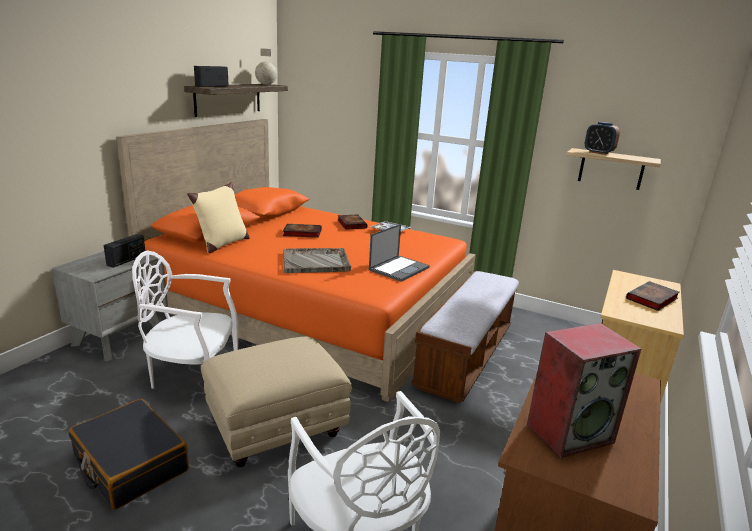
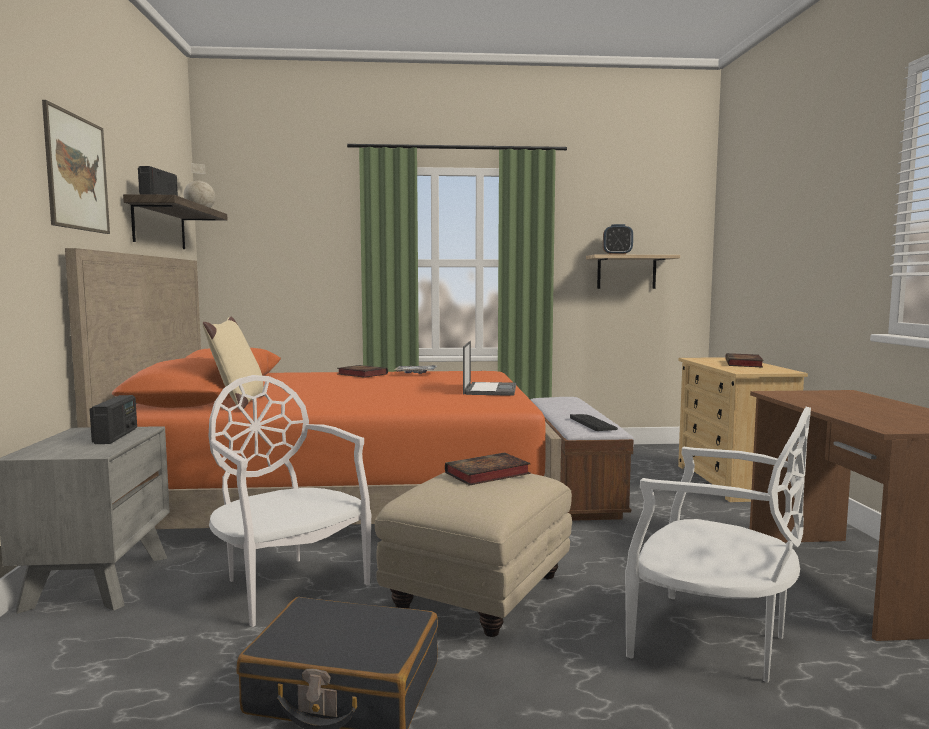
camera: 30 degrees left, 15 degrees down
(132, 82) = (77, 173): none -> picture
(192, 376) = (288, 585): white chair -> white chair turned 75 degrees clockwise
(301, 233) = (319, 385): book -> book (486, 474)
(316, 262) = (393, 398): grey tray -> none
(460, 320) = (593, 423): none -> keyboard
(570, 432) = (879, 415): speaker -> none

